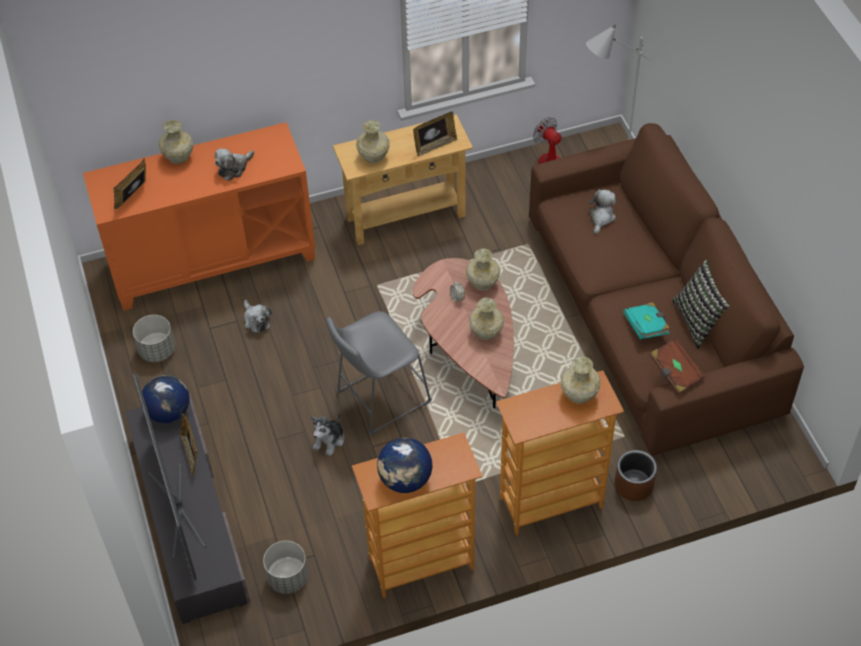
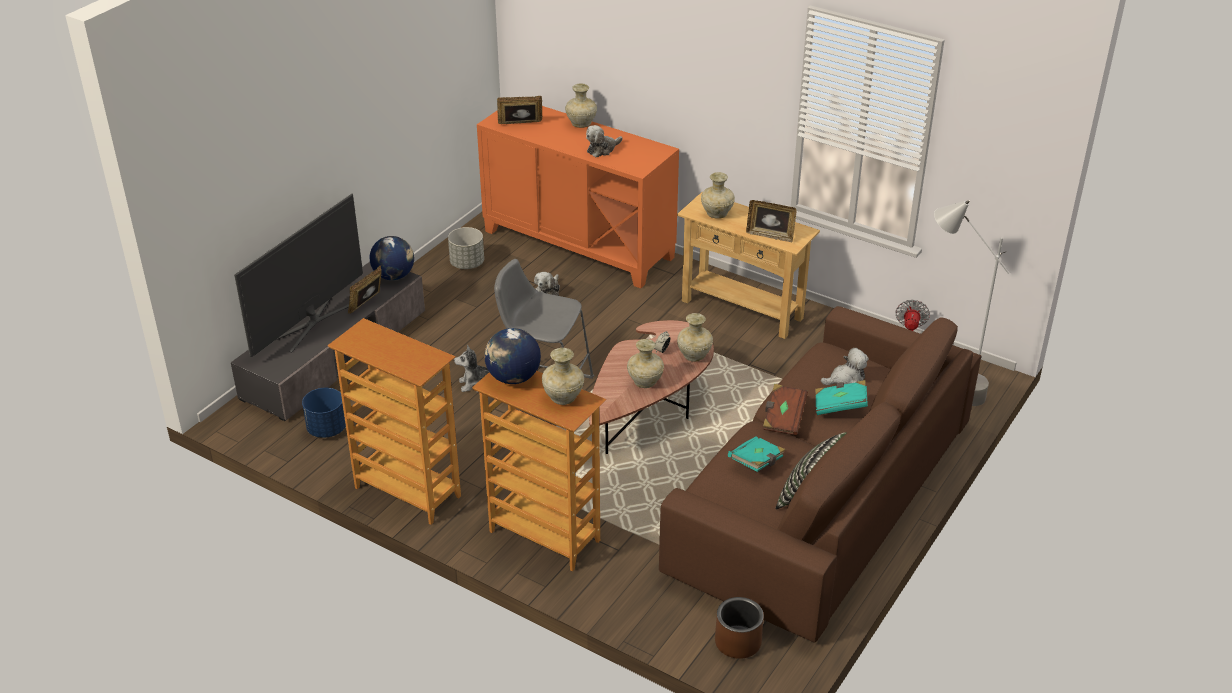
camera: 50 degrees right, 15 degrees down
(234, 168) = (602, 149): plush toy -> plush toy turned 45 degrees counterclockwise
(287, 578) = (327, 429): grey planter -> blue planter
(405, 480) = (375, 349): globe -> globe (513, 378)
(628, 241) = (840, 406): none -> turquoise book
(634, 485) = (618, 579): brown planter -> brown planter (737, 642)
(675, 372) = (710, 491): brown book -> brown book (783, 418)

